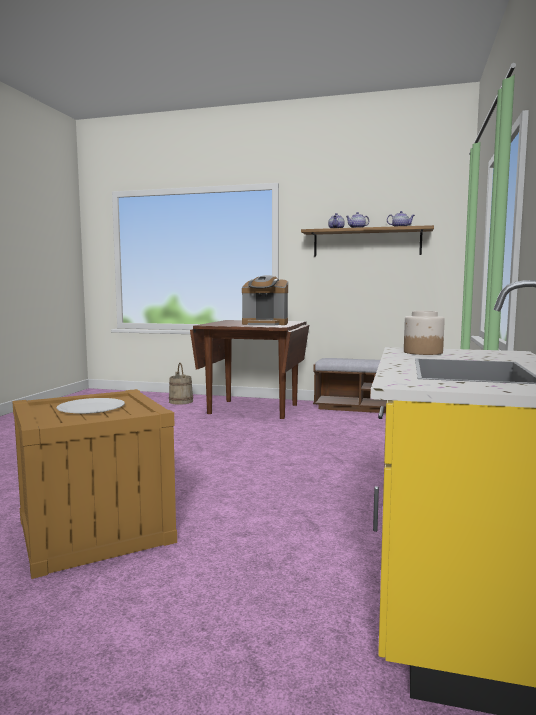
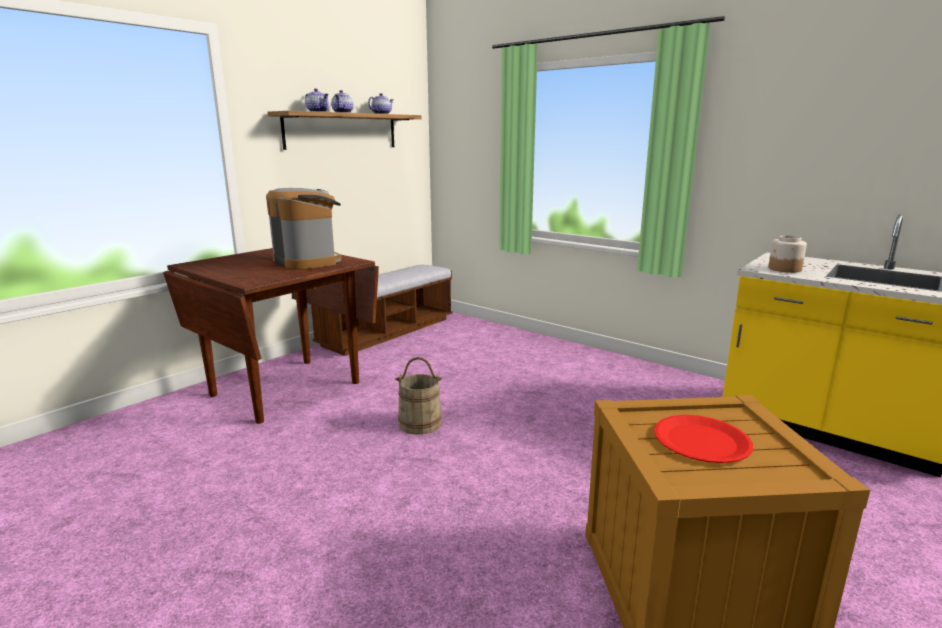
camera: 65 degrees left, 10 degrees up
(91, 408) = (701, 441): white plate -> red plate
(181, 401) = (144, 430): beige bucket -> beige bucket (420, 423)
(265, 324) = (307, 261): coffee machine -> coffee machine turned 75 degrees counterclockwise

